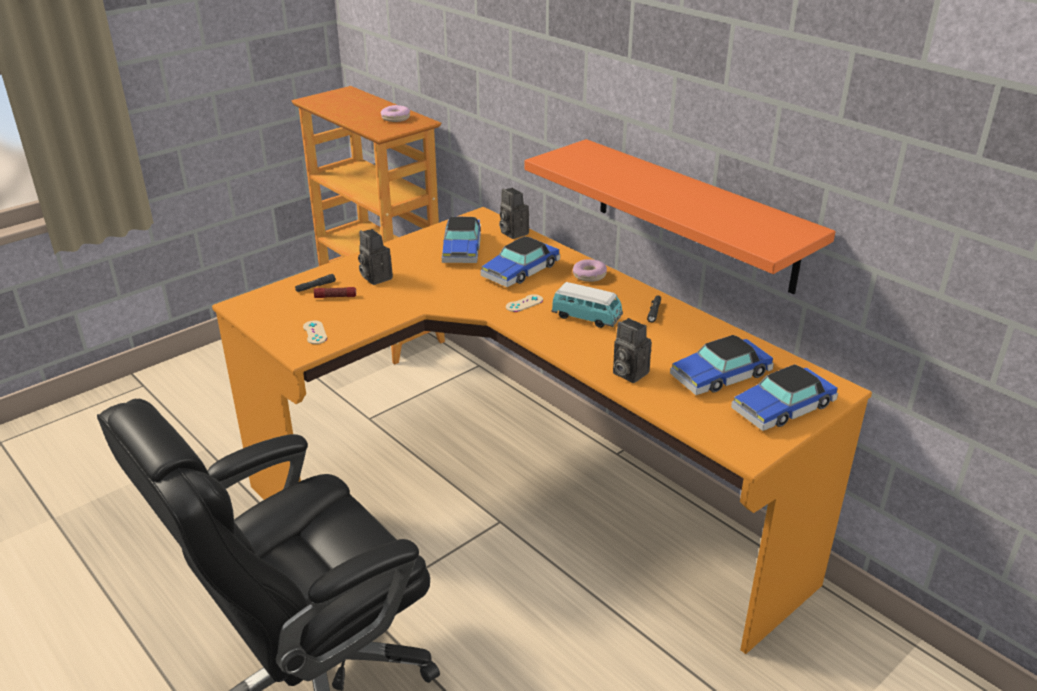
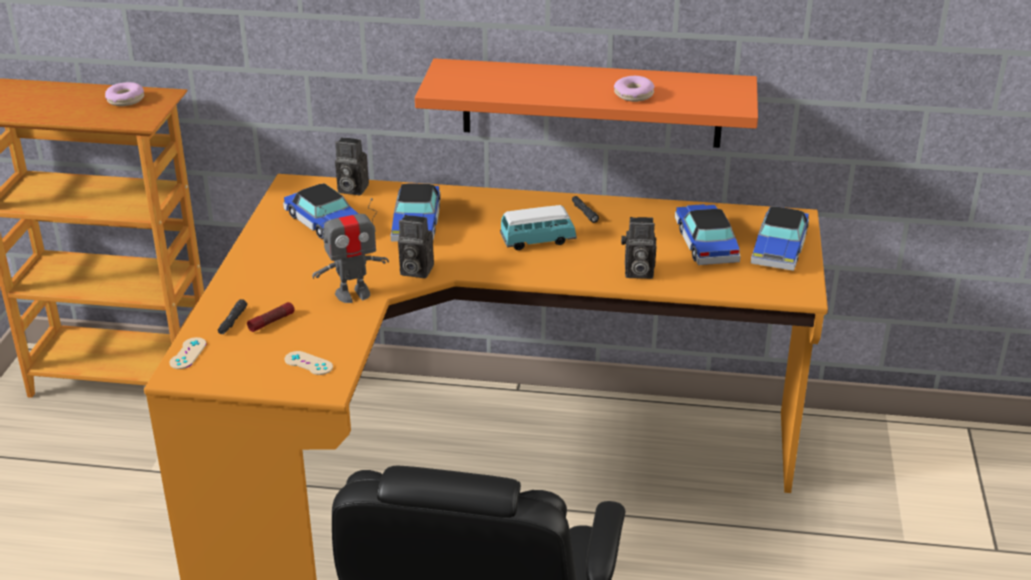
camera: 40 degrees left, 0 degrees up
(374, 277) = (281, 286): camera -> camera (414, 271)
(408, 301) = (353, 294): none -> toy robot
(524, 303) = (465, 251): beige game controller -> beige game controller (188, 353)
(589, 275) = (484, 202): donut -> donut (633, 95)
(720, 375) = (706, 243): toy car -> toy car turned 150 degrees clockwise

